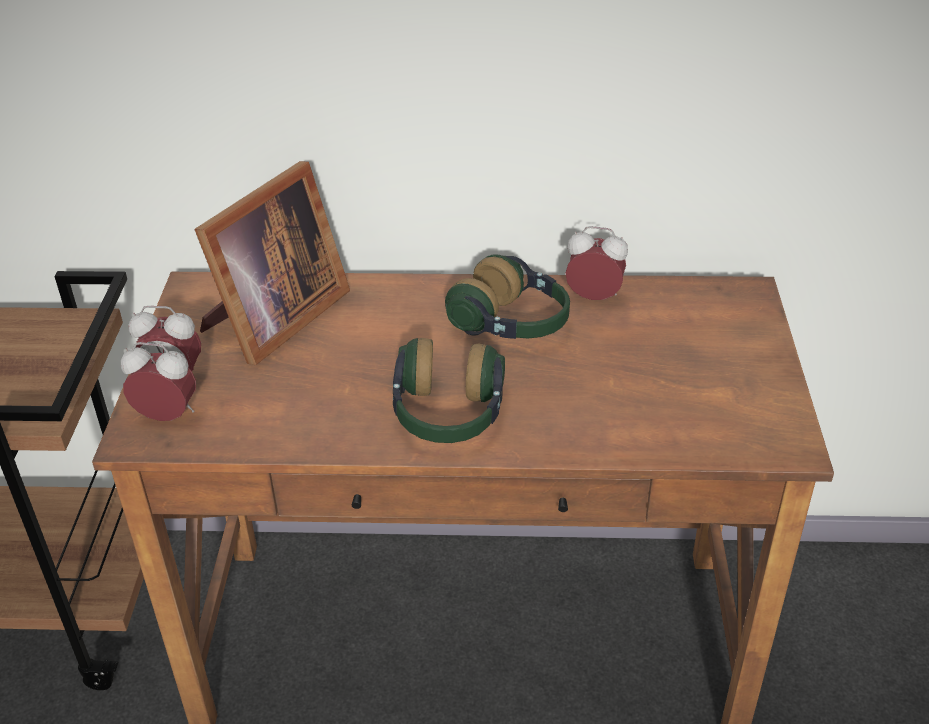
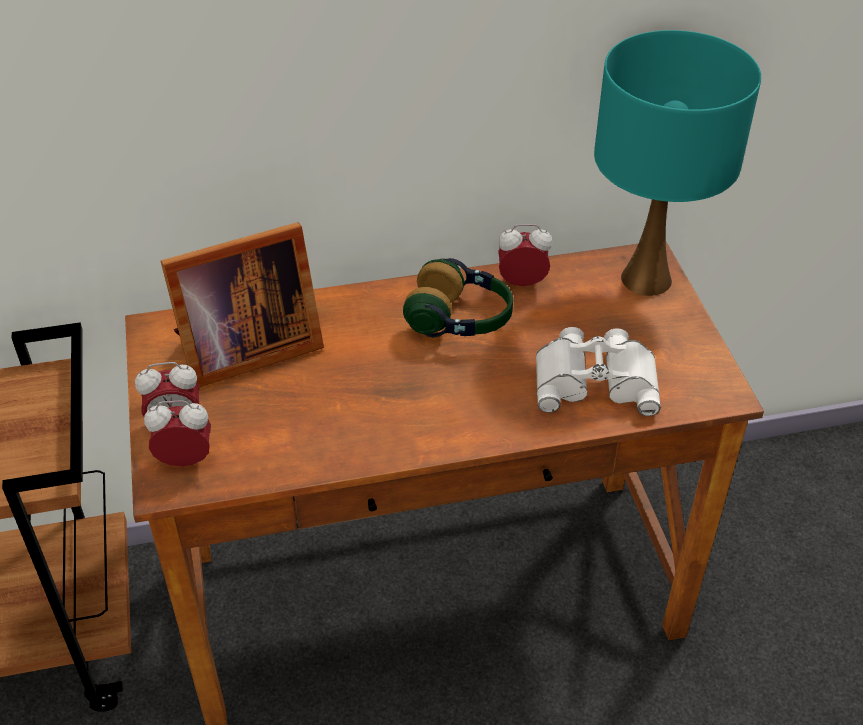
camera: 15 degrees left, 5 degrees up
(272, 320) = (243, 350): picture frame -> picture frame turned 45 degrees clockwise
(447, 415) = (436, 415): headphones -> none
(642, 406) = (595, 378): none -> white binoculars
(738, 313) = (647, 279): none -> turquoise table lamp

